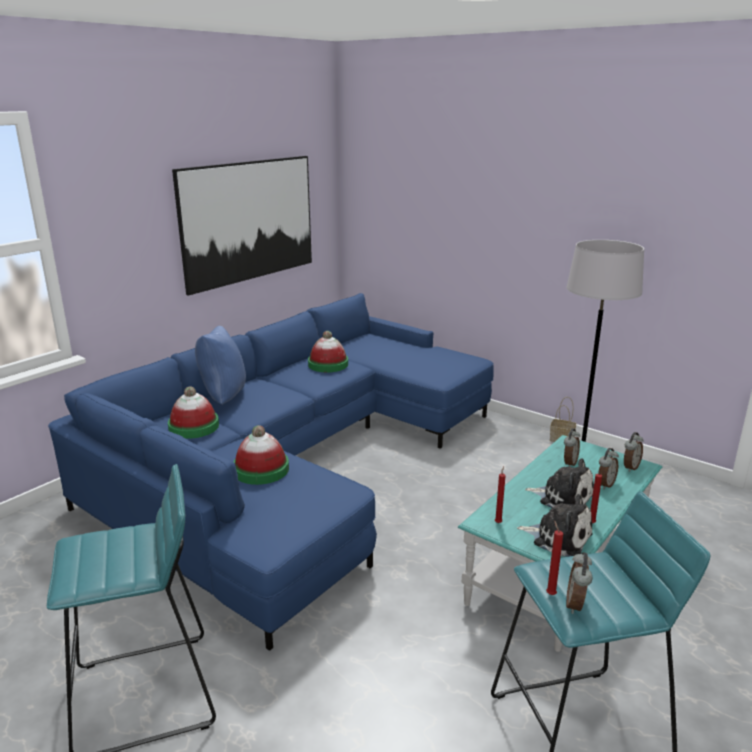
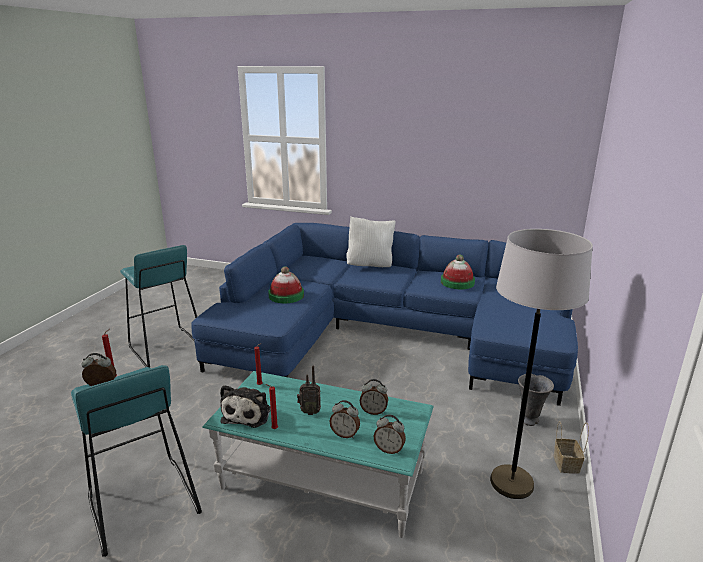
camera: 70 degrees right, 0 degrees up
(194, 426) = (324, 268): hat -> none
(222, 397) = (370, 265): blue pillow -> white pillow
(249, 221) = (476, 158): picture -> none
(501, 435) = (530, 420): none -> grey vase
(563, 498) = (309, 412): plush toy -> radio

